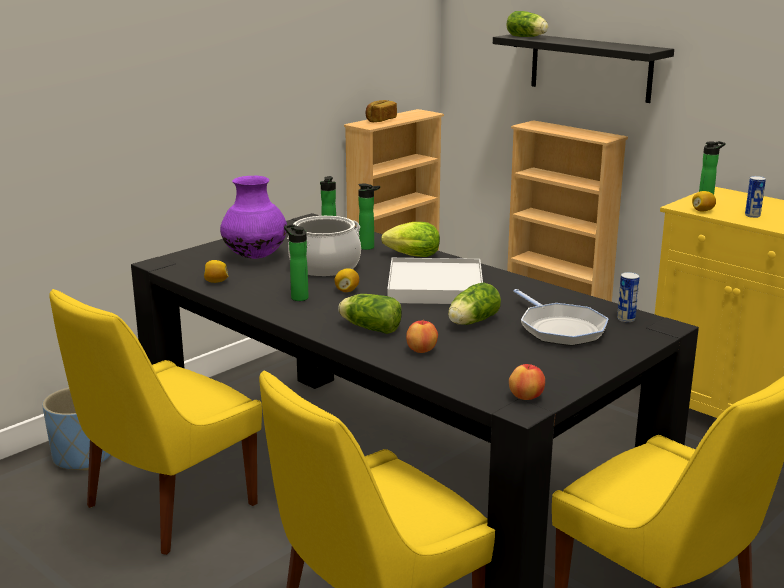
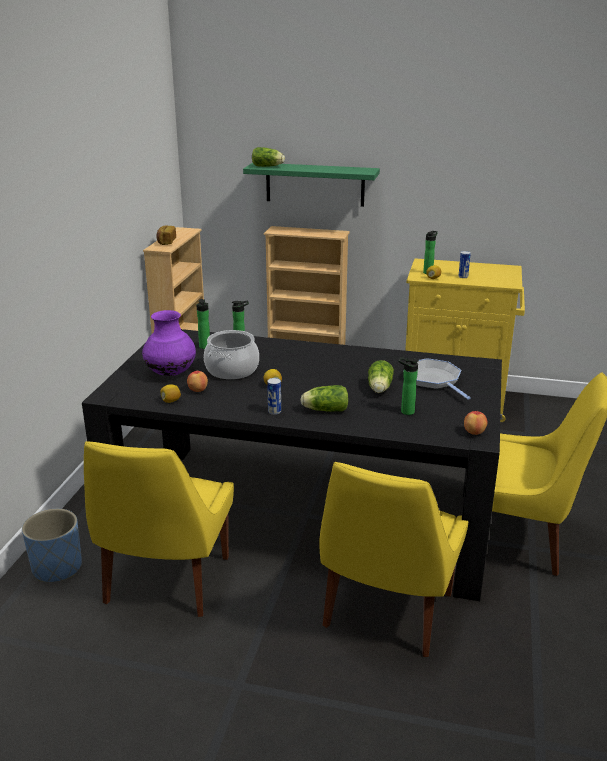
camera: 30 degrees left, 5 degrees up
(298, 297) = (246, 399): bottle -> bottle (405, 411)
(410, 256) = (277, 348): lettuce -> none
(421, 350) = (377, 417): apple -> apple (198, 390)
(435, 287) = (324, 368): white tray -> none
(560, 329) = (434, 380): frying pan -> frying pan turned 150 degrees counterclockwise
(590, 67) = (315, 184): black shelf -> green shelf
(626, 319) = (460, 364): can -> can (274, 411)

